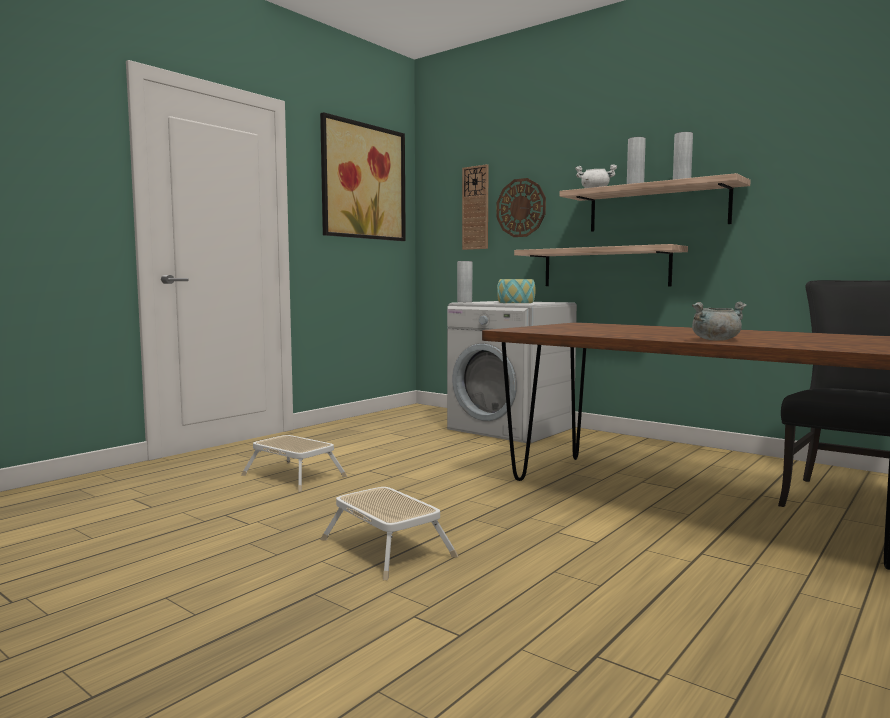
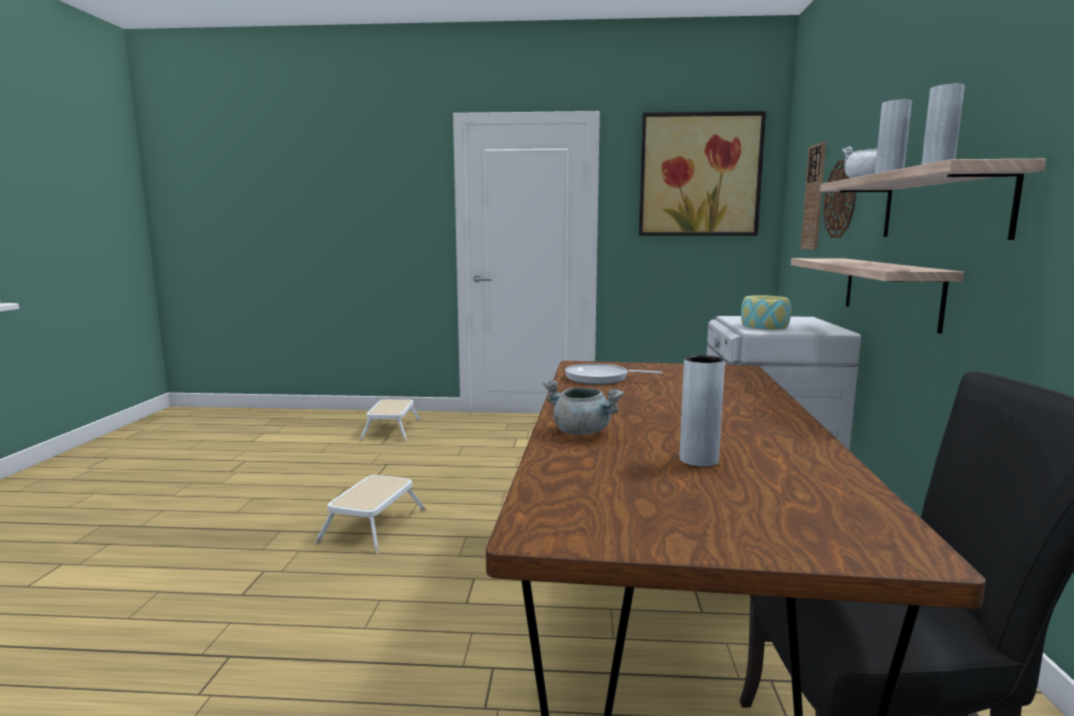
camera: 55 degrees right, 5 degrees up
(293, 476) = (484, 452): beige step ladder -> beige step ladder (391, 430)
(464, 302) = (733, 317): grey vase -> grey vase (698, 460)
(565, 331) = (600, 378): none -> frying pan

